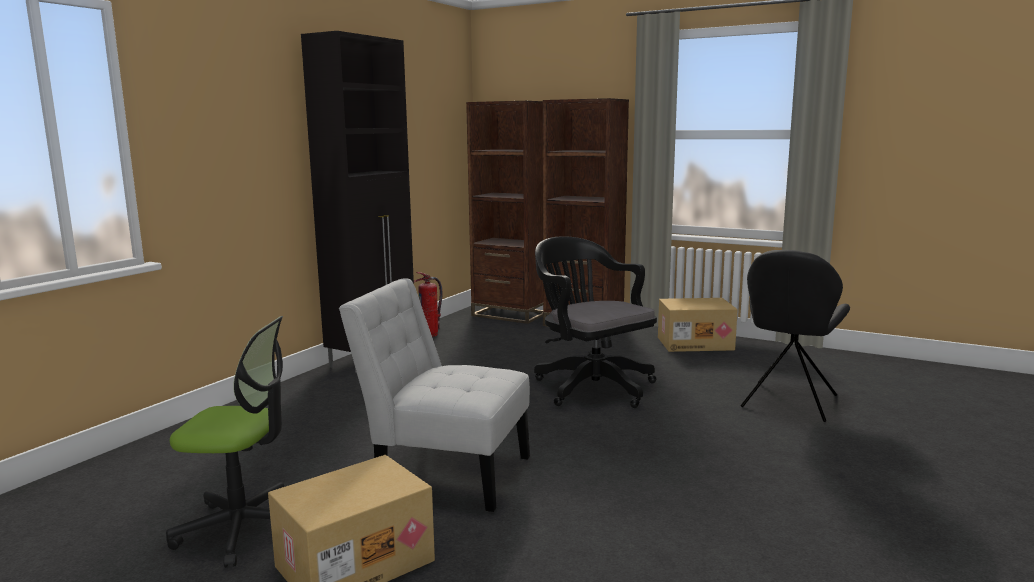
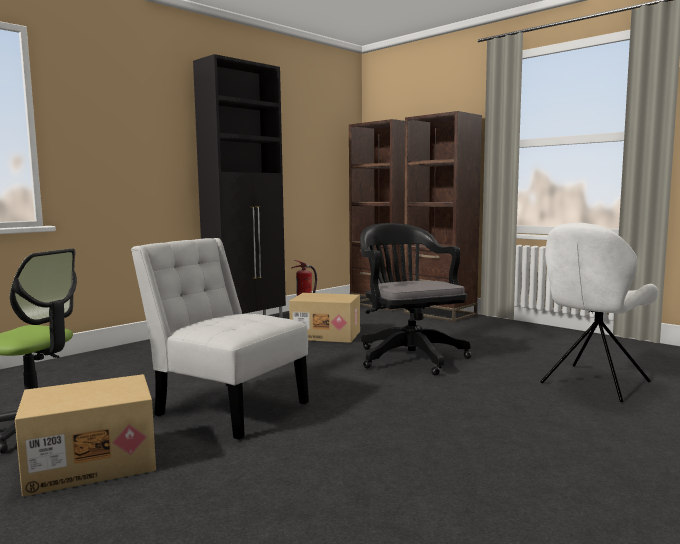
camera: 15 degrees right, 5 degrees down
(695, 343) = (533, 333): cardboard box -> cardboard box (326, 335)
(788, 402) = (593, 383): black chair -> white chair

